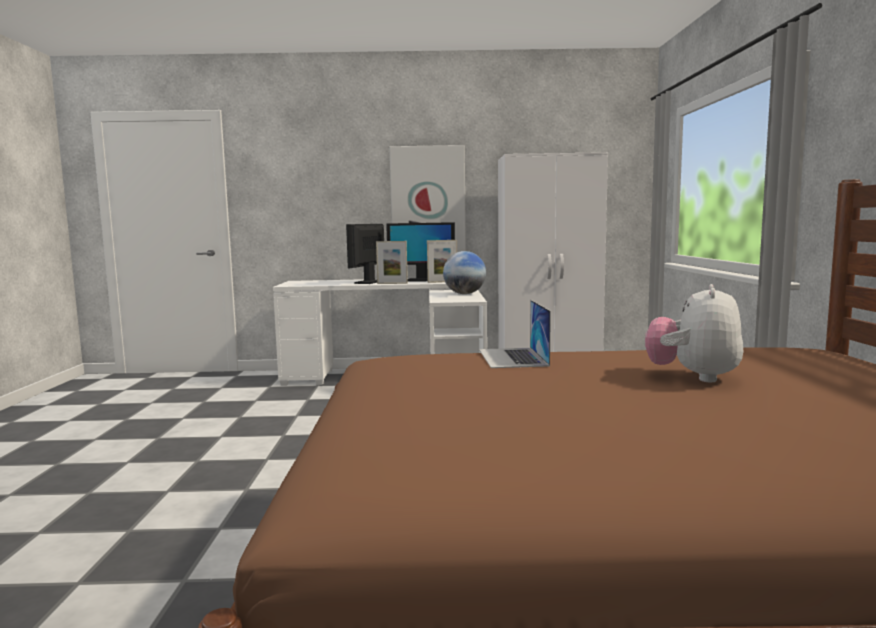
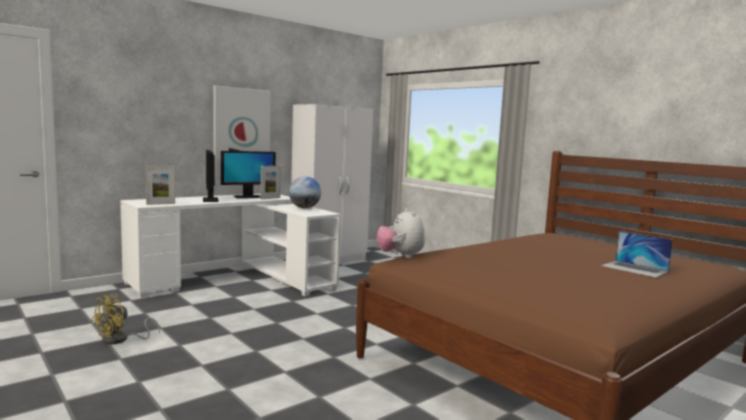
camera: 40 degrees left, 0 degrees up
(191, 421) = (121, 340): none -> yellow fan
(392, 283) = (236, 201): picture frame -> picture frame (160, 204)
(512, 357) = (475, 250): laptop -> laptop (635, 269)
(693, 377) = (564, 251): plush toy -> plush toy (400, 256)

